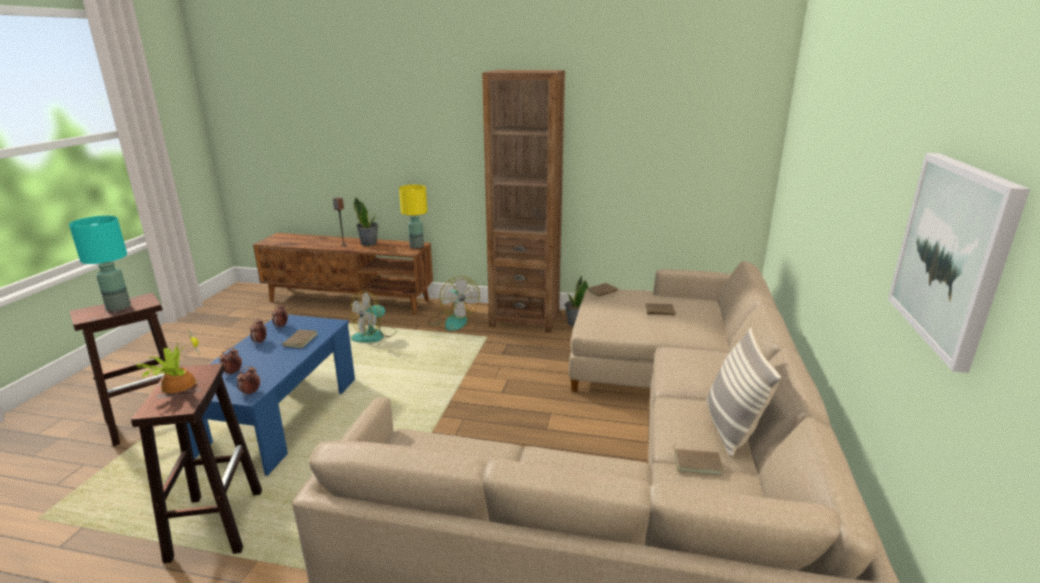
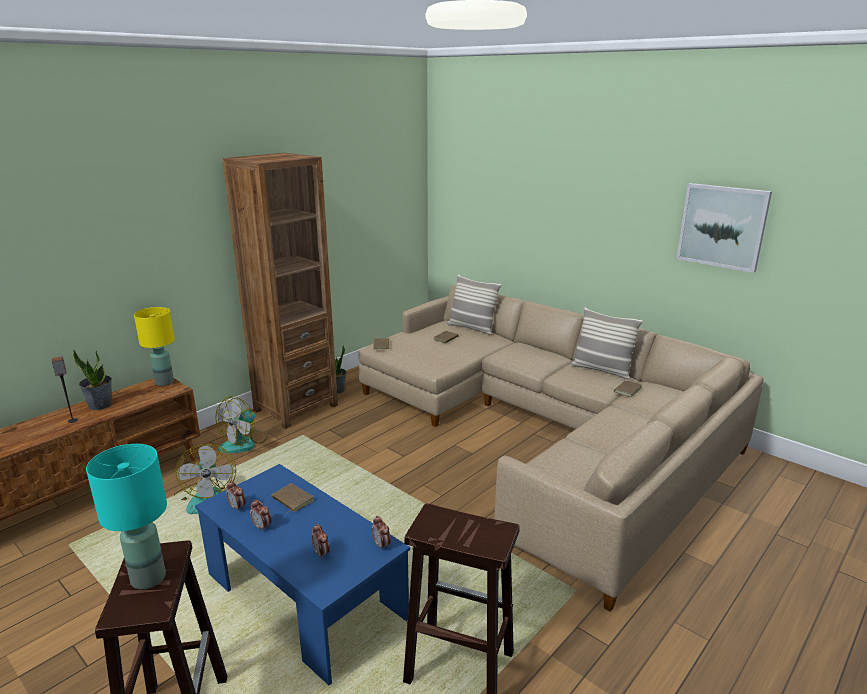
camera: 60 degrees left, 0 degrees up
(176, 384) = (450, 532): potted plant -> none
(453, 321) = (244, 443): fan -> fan turned 120 degrees clockwise
(714, 317) = (472, 328): none -> pillow

